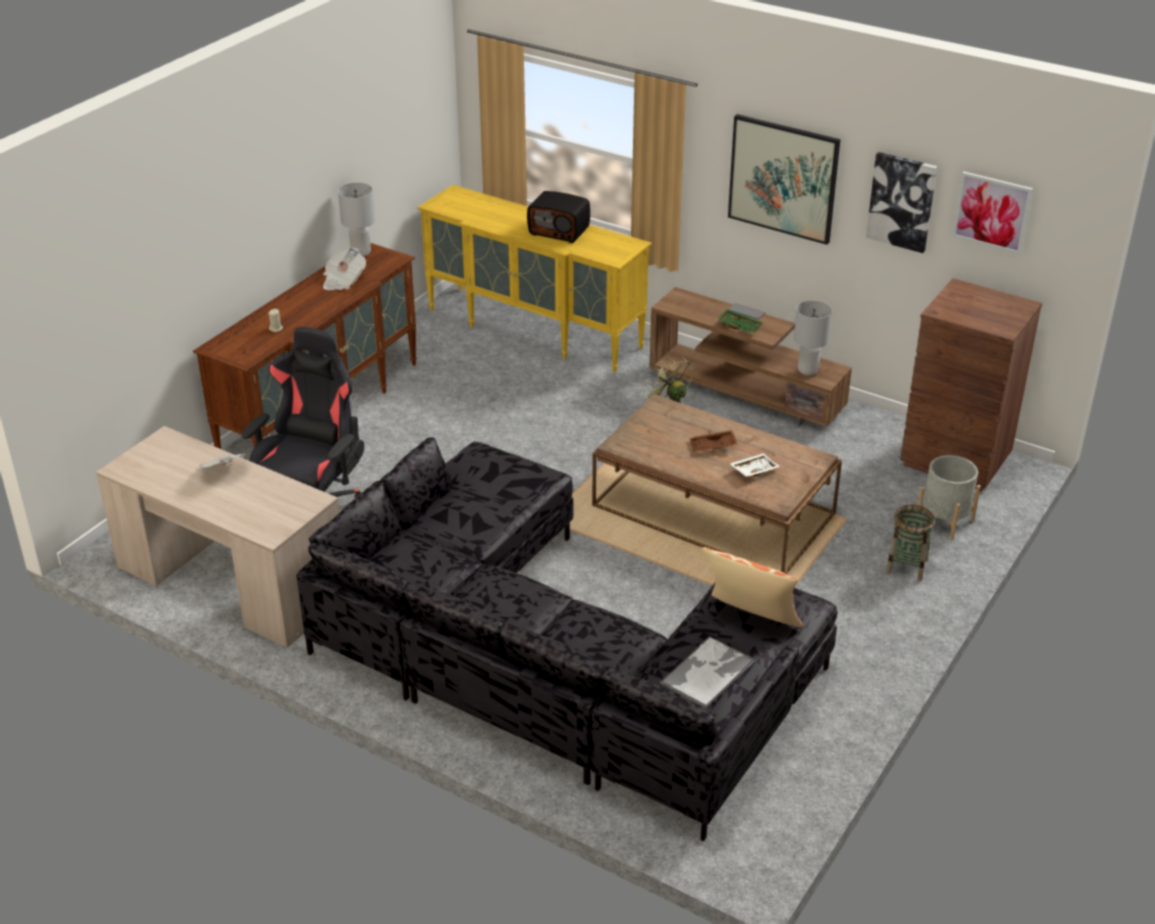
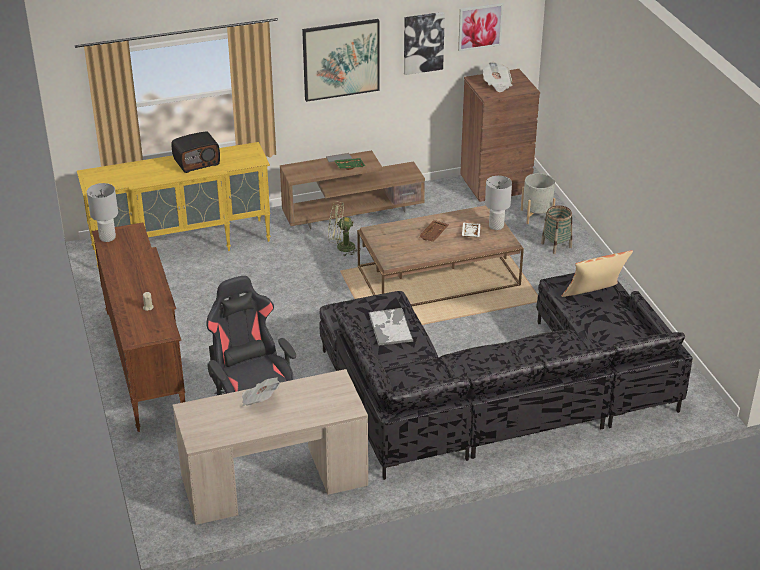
camera: 50 degrees left, 0 degrees up
(343, 281) = (130, 259): newspaper -> newspaper (497, 85)
(708, 672) = (618, 328): tray -> tray (390, 327)
(808, 371) = (399, 175): grey table lamp -> grey table lamp (496, 227)

